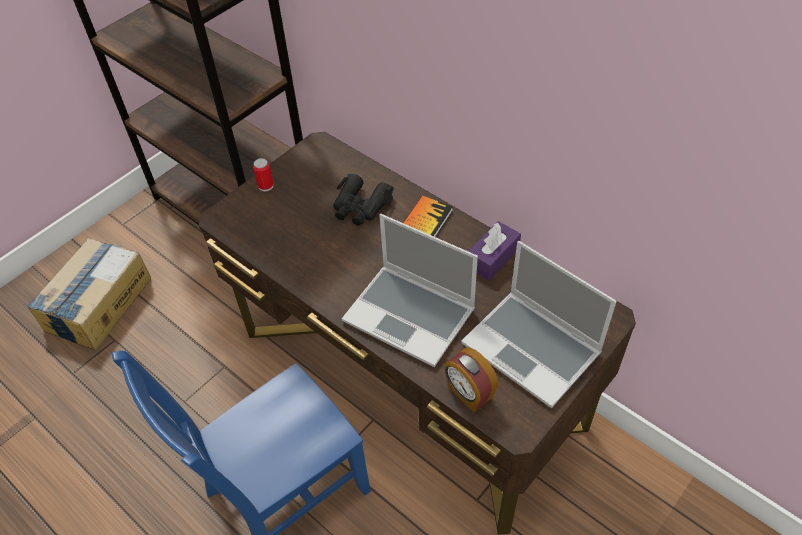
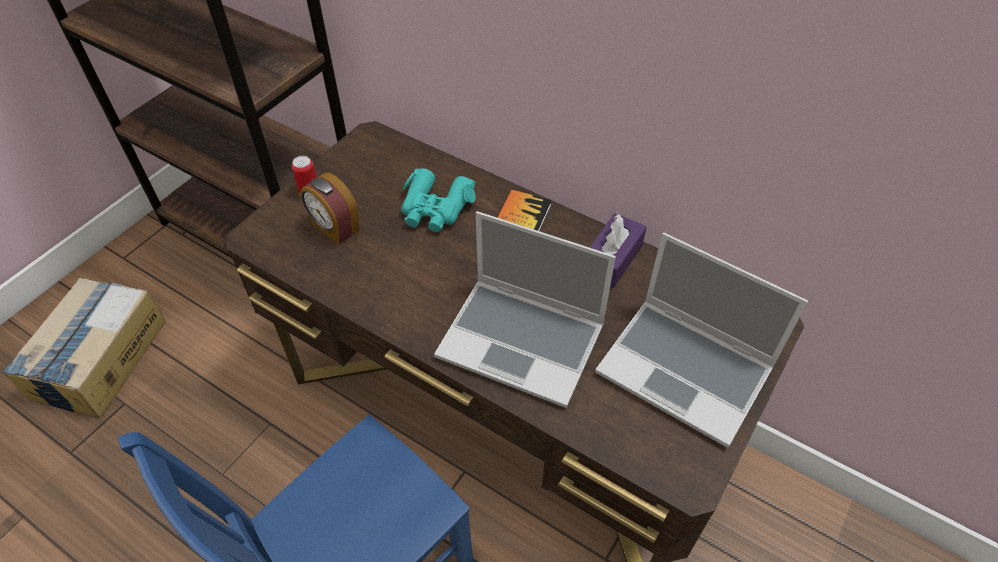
camera: 10 degrees left, 0 degrees up
(360, 206) = (435, 208): black binoculars -> turquoise binoculars
(469, 393) = (617, 438): alarm clock -> alarm clock (335, 228)

